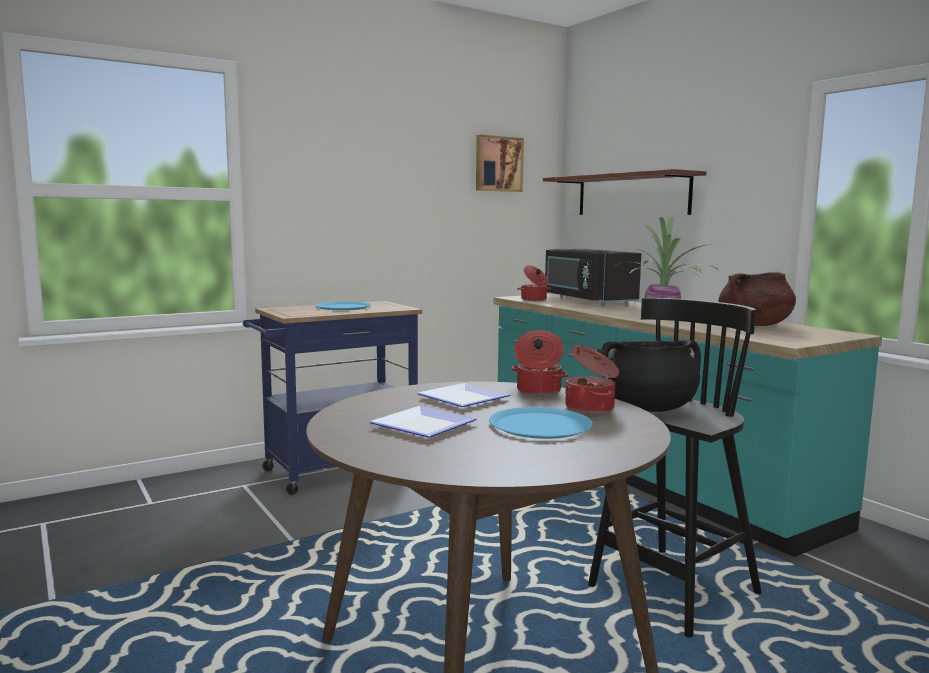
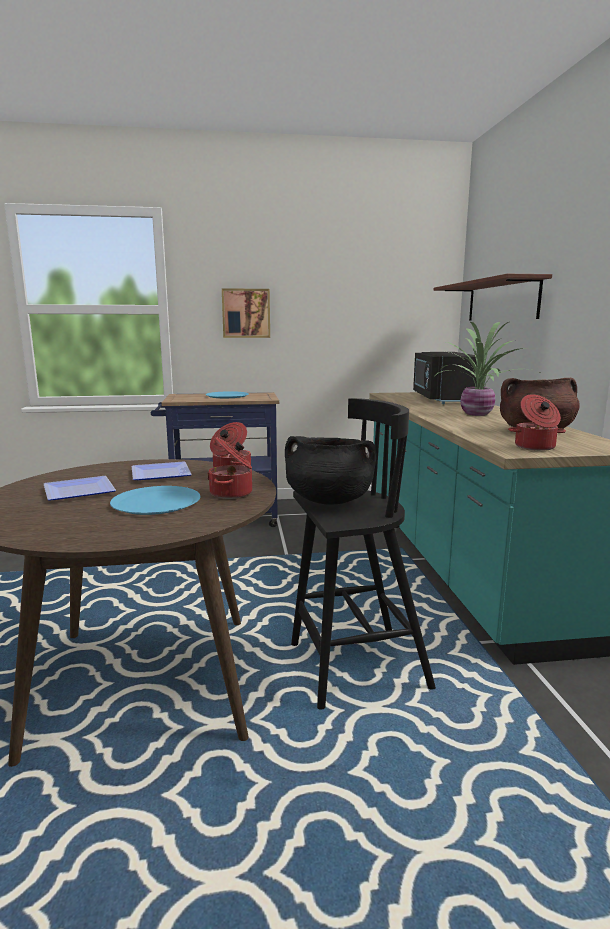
camera: 25 degrees right, 5 degrees up
(498, 164) = (393, 276): picture -> picture (246, 313)
(534, 300) = (395, 396): cooking pot -> cooking pot (535, 447)

